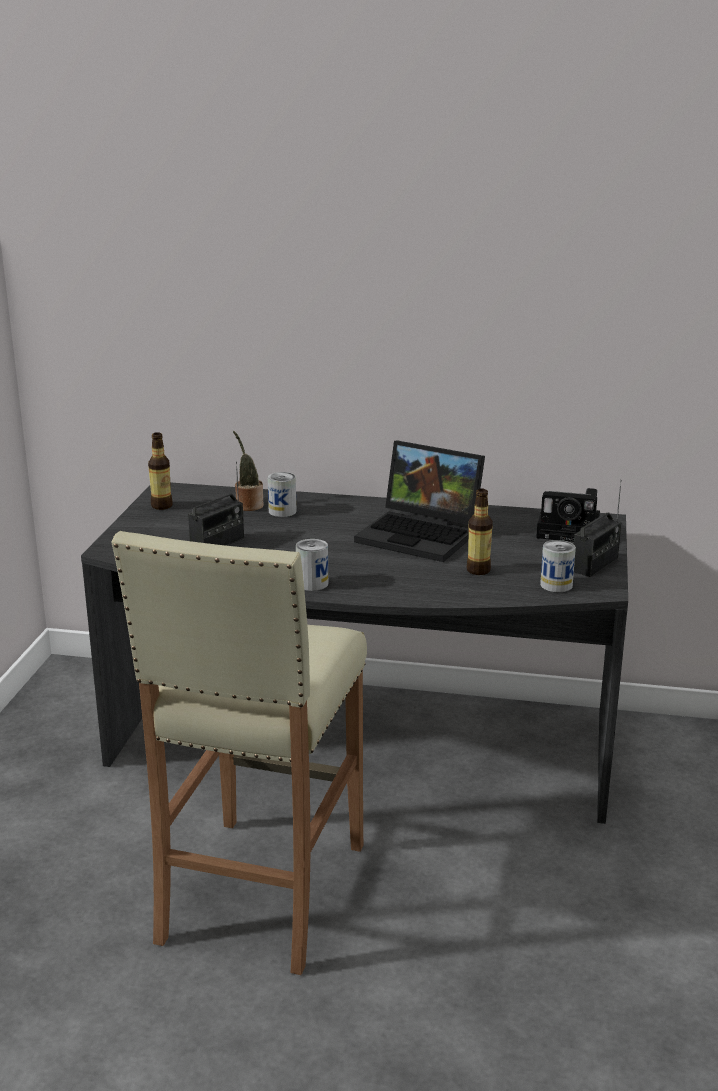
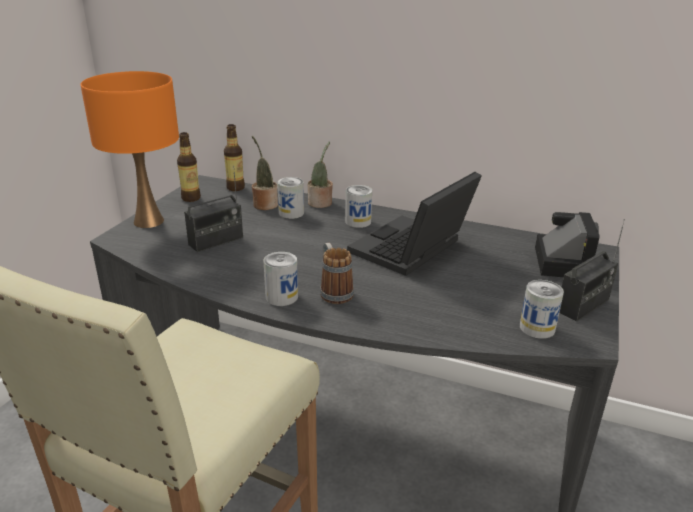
camera: 10 degrees right, 5 degrees up
(132, 532) = (149, 221): none -> orange table lamp
(310, 499) = (321, 203): none -> potted plant
(358, 514) = (358, 222): none -> can
(360, 575) = (333, 291): none -> mug
(422, 535) = (411, 250): laptop -> laptop turned 90 degrees clockwise
(478, 570) = (456, 299): bottle -> bottle (235, 188)
(571, 531) = (561, 261): camera -> camera turned 105 degrees counterclockwise

